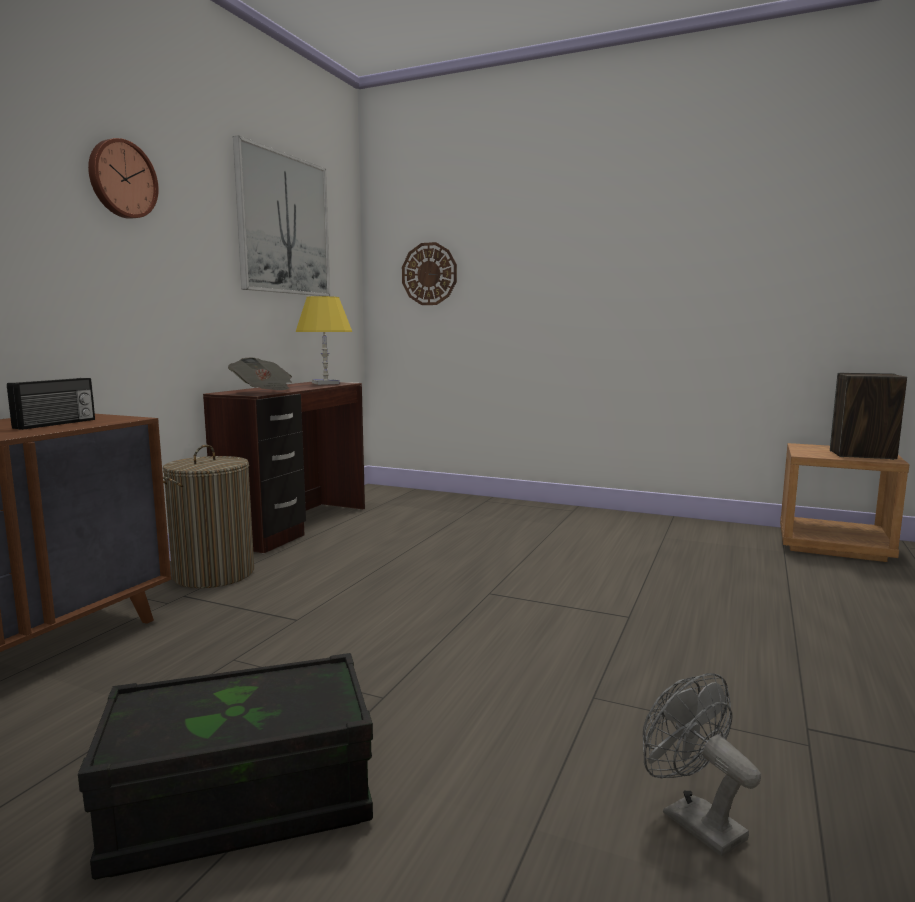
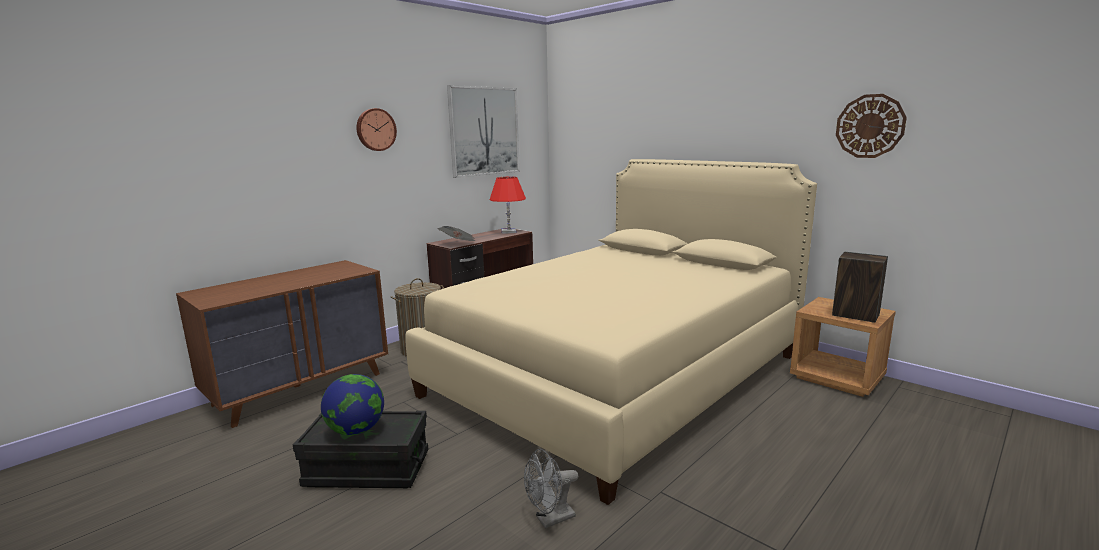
camera: 20 degrees right, 5 degrees up
(56, 424) = (330, 274): radio -> none
(226, 714) = (356, 430): none -> globe
(325, 383) = (509, 232): yellow table lamp -> red table lamp
(429, 274) = (587, 153): wall clock -> wall clock (870, 126)
(564, 573) = (617, 374): none -> beige bed
(692, 820) = (550, 519): grey fan -> grey fan turned 105 degrees counterclockwise

